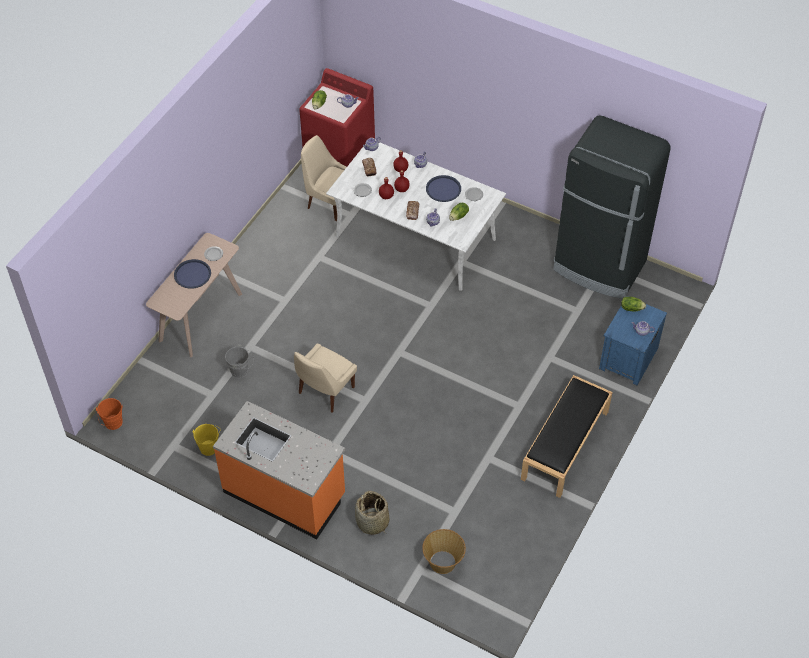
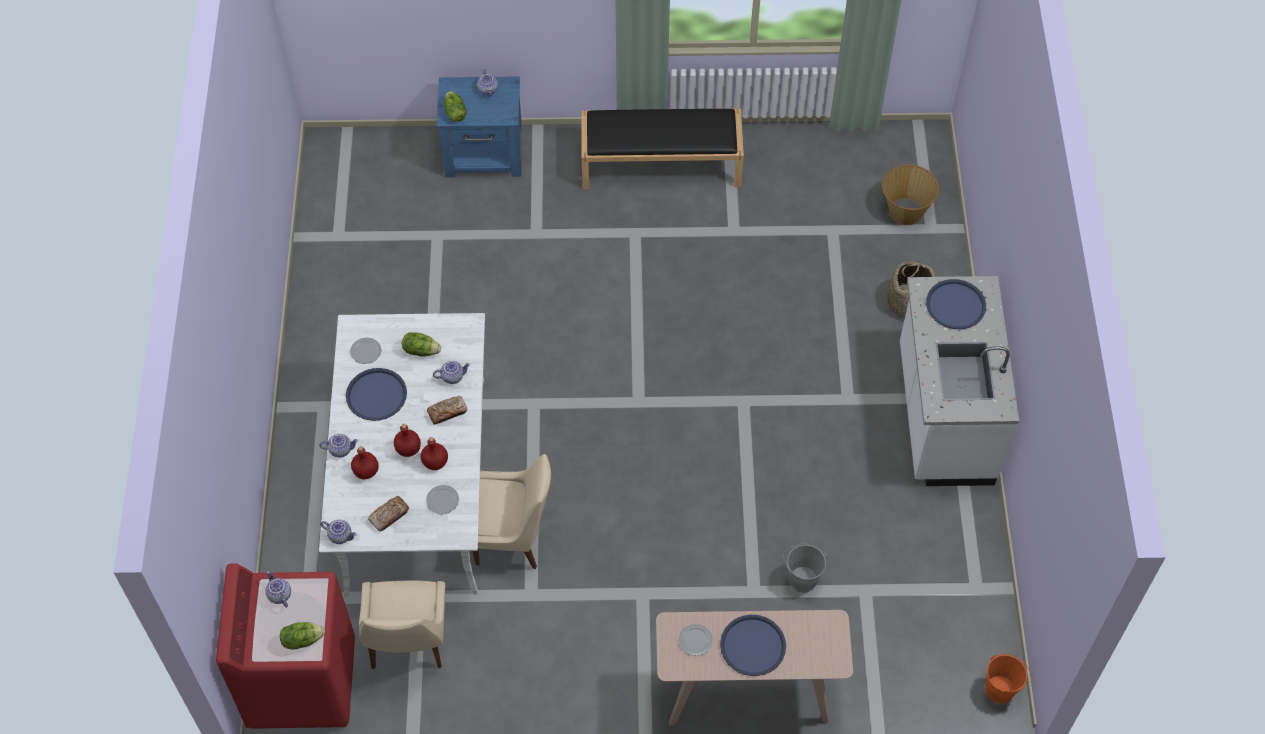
camera: 120 degrees left, 5 degrees up
(209, 446) = (944, 543): yellow bucket -> none
(285, 493) = (942, 415): orange counter -> white counter
(308, 460) = (955, 305): none -> blue tray
(325, 391) = (762, 454): beige chair -> beige chair (513, 537)
(599, 267) = (342, 241): black fridge -> none

